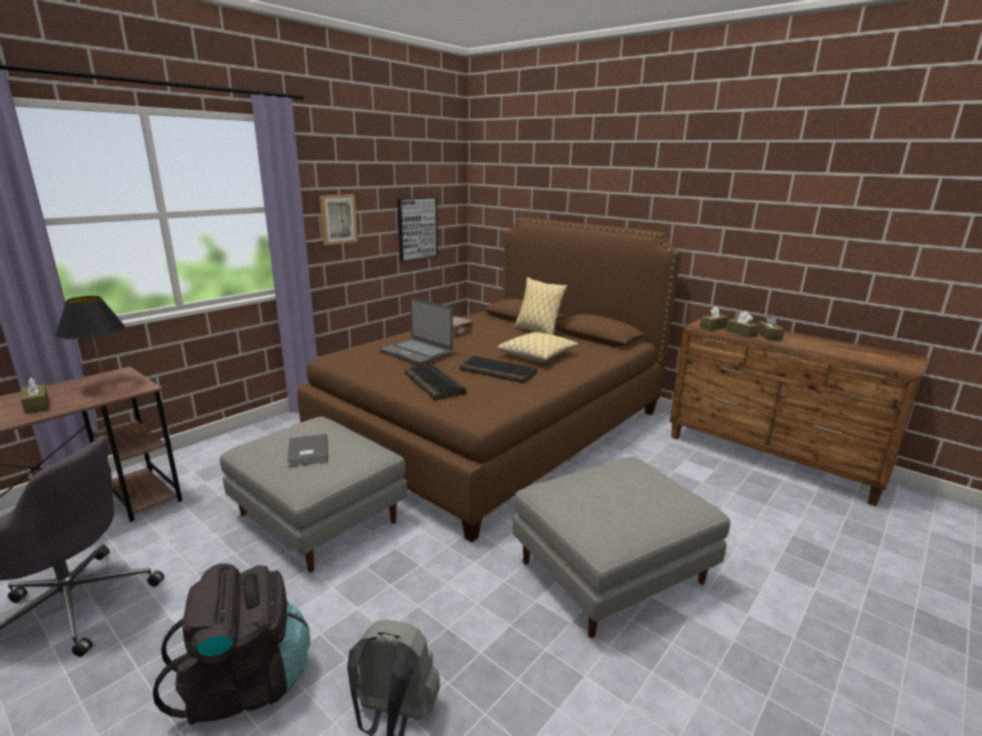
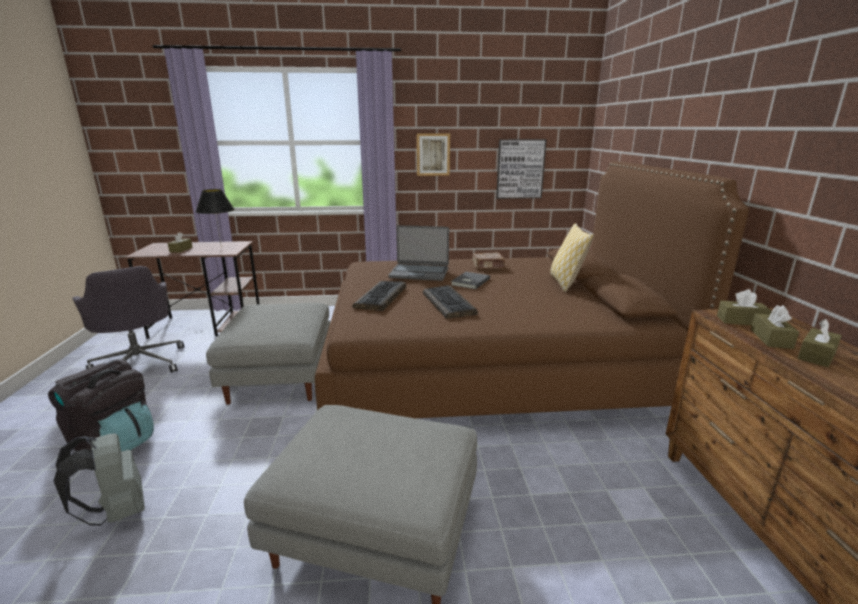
camera: 45 degrees right, 0 degrees up
(306, 452) = (264, 319): grey book -> grey book (469, 282)
(417, 352) = (419, 273): laptop -> laptop turned 75 degrees counterclockwise
(537, 355) = (514, 301): pillow -> none

